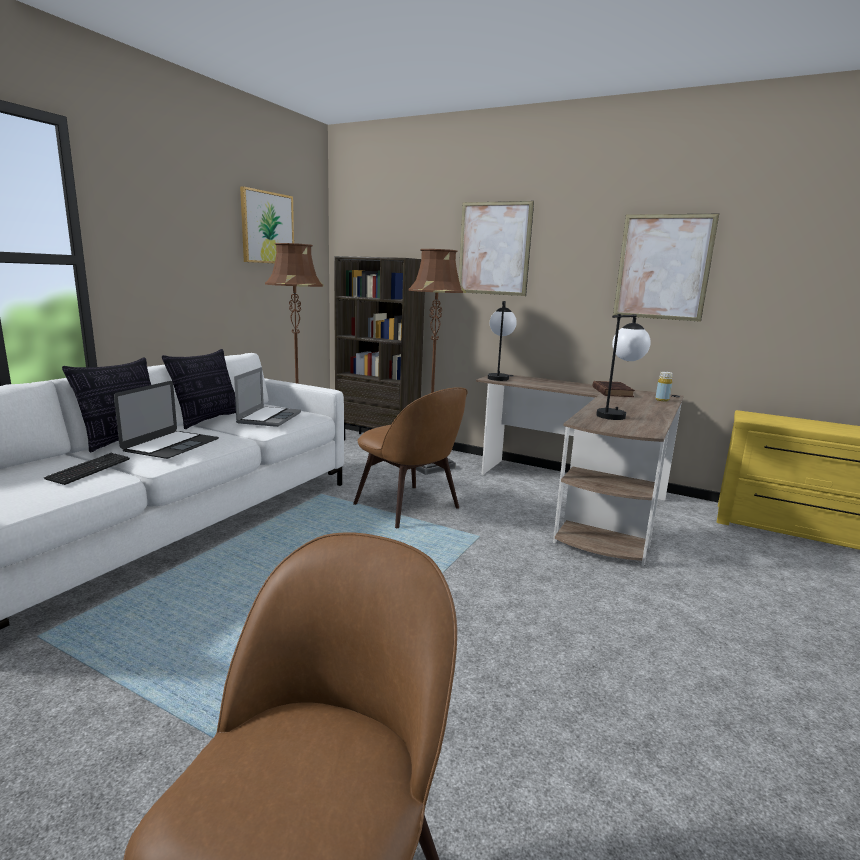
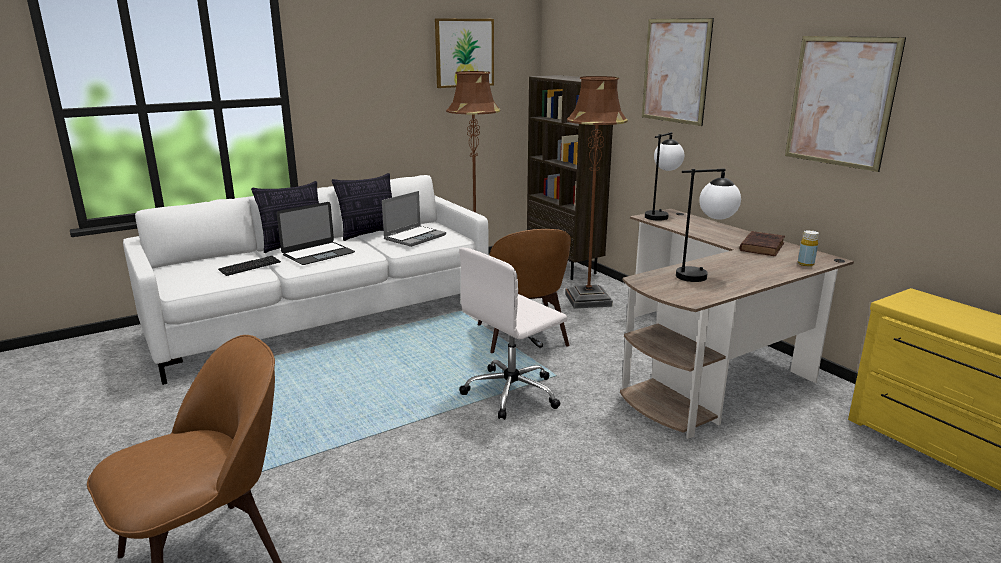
camera: 30 degrees right, 5 degrees up
(459, 562) = (513, 392): none -> white office chair

